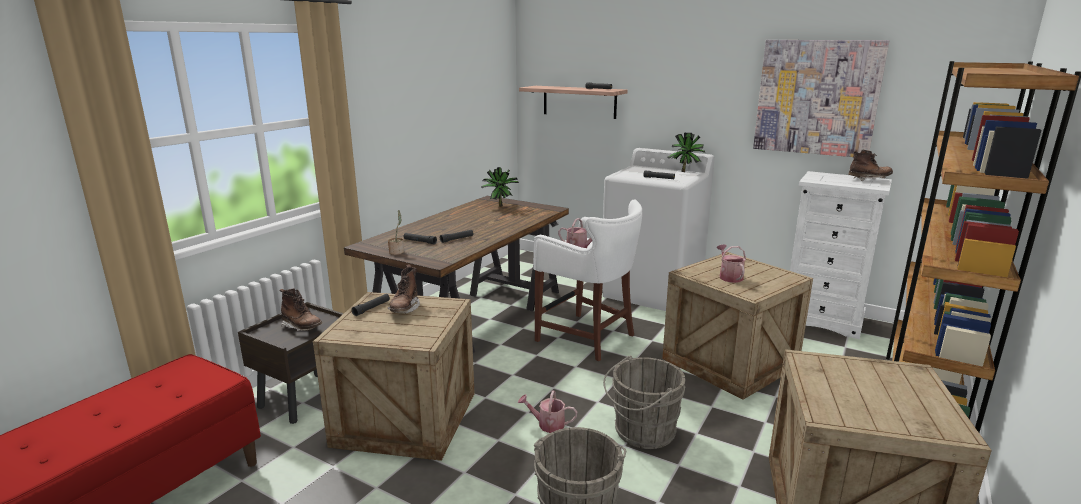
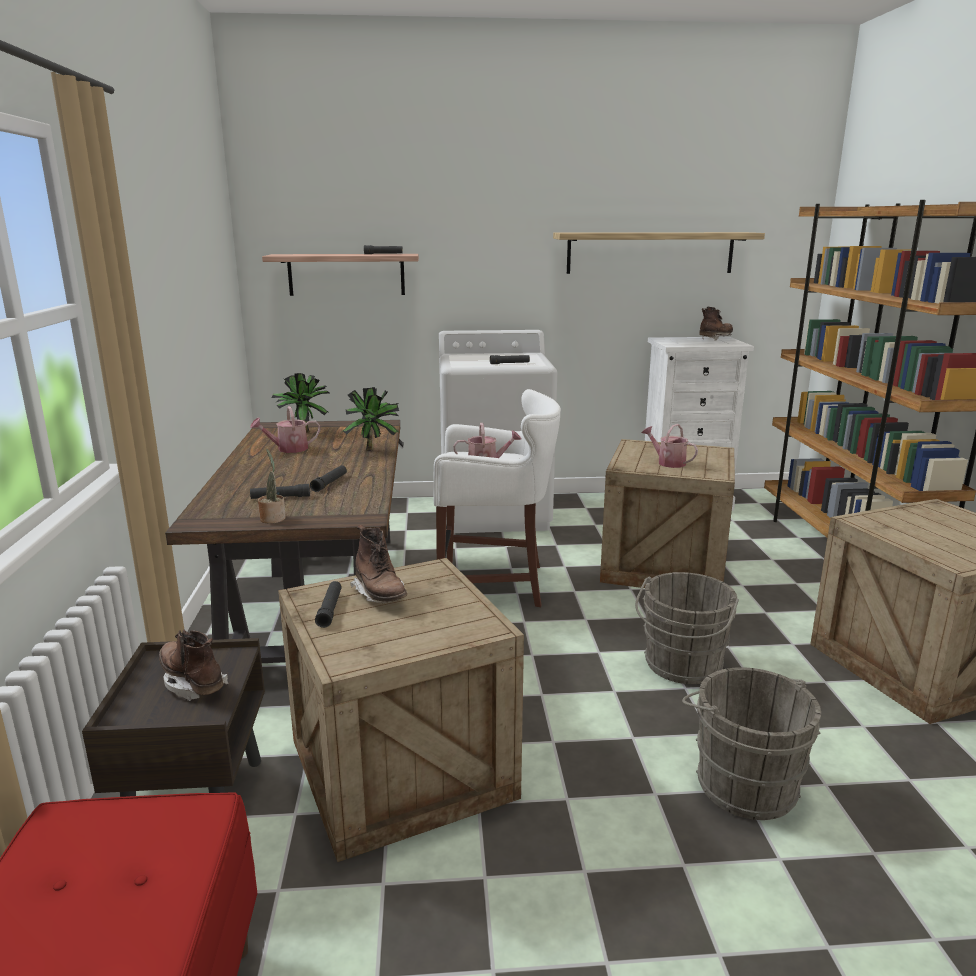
camera: 35 degrees left, 0 degrees up
(302, 327) = (193, 683): brown boot -> brown boot turned 135 degrees counterclockwise
(547, 424) = (582, 699): watering can -> watering can (288, 449)
(686, 171) = (520, 353): potted plant -> potted plant (373, 450)
(817, 97) = (650, 253): picture -> shelf

